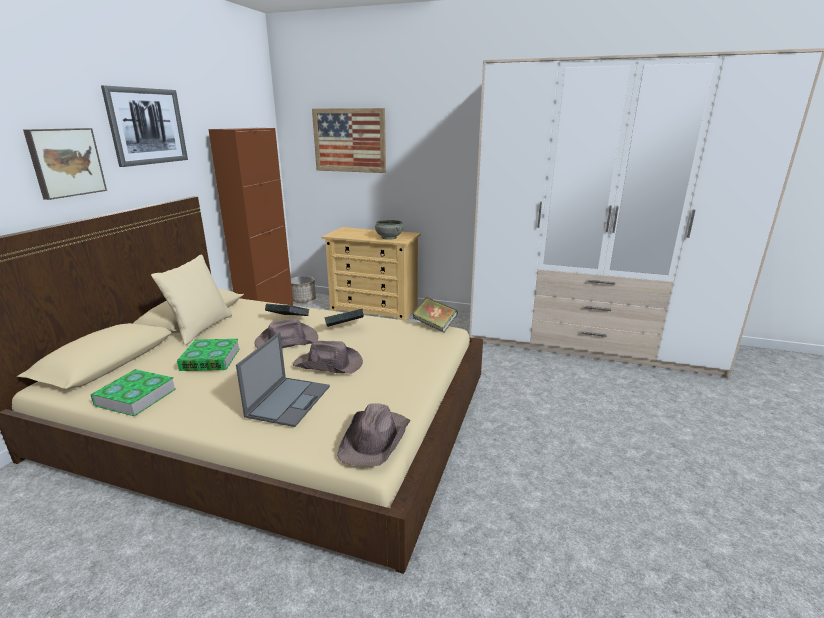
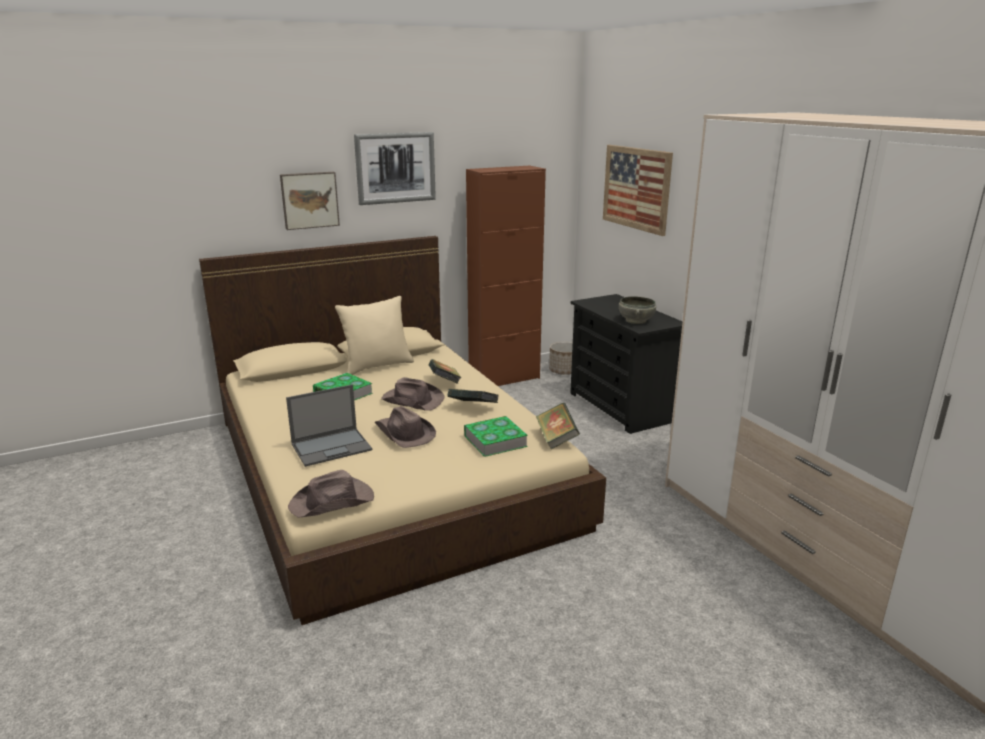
camera: 45 degrees right, 0 degrees up
(136, 397) = (268, 402): book -> book (495, 441)
(374, 309) = (620, 407): beige dresser -> black dresser

